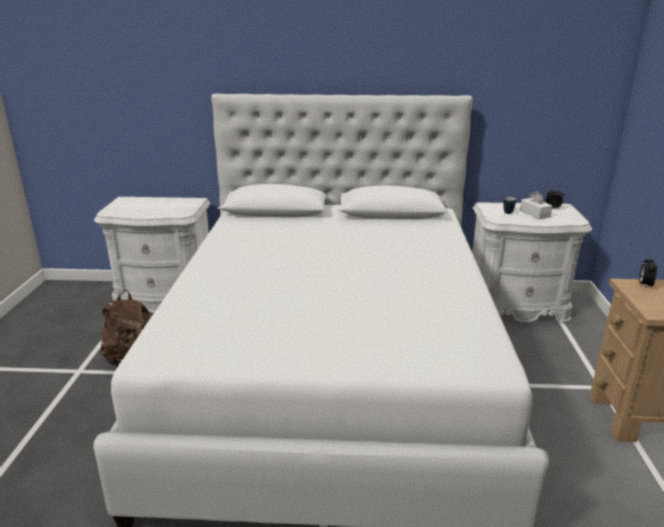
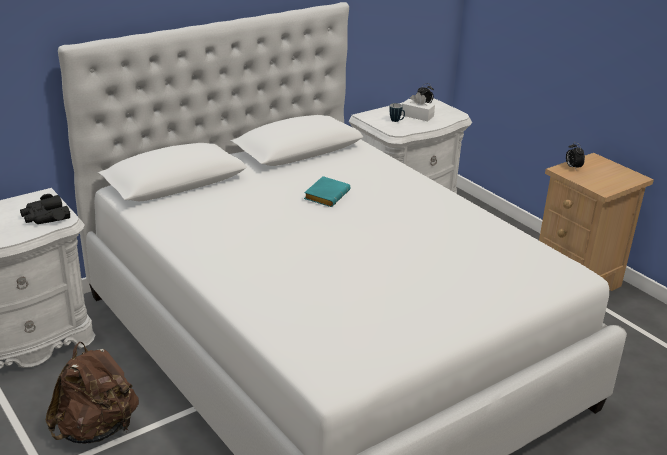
camera: 40 degrees left, 5 degrees up
(177, 210) = (45, 217): none -> black binoculars
(362, 243) = (326, 195): none -> turquoise book

